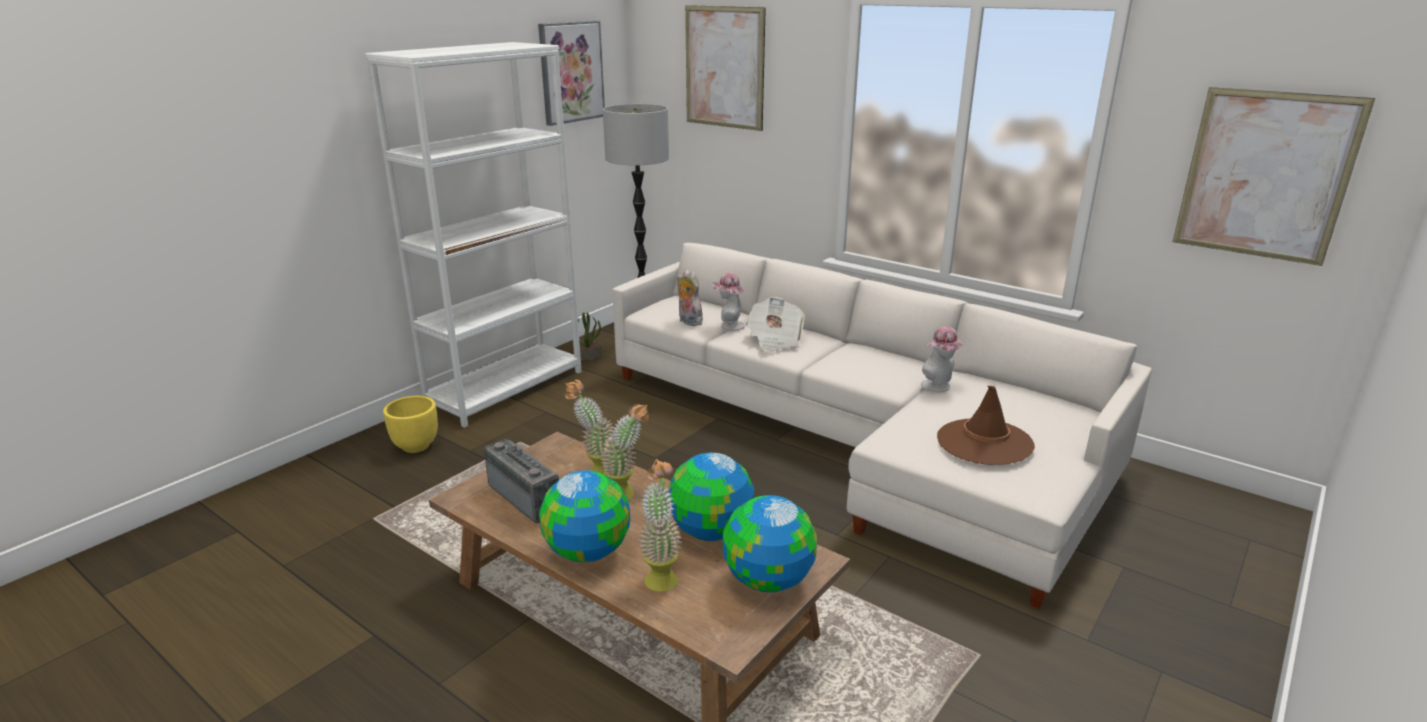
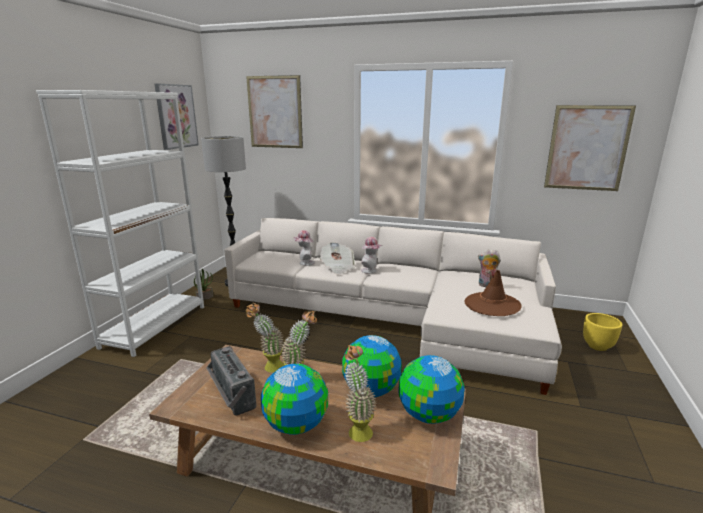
camera: 20 degrees left, 5 degrees down
(416, 446) = (100, 377): yellow planter -> yellow planter (598, 346)
(529, 497) = (230, 394): radio -> radio turned 150 degrees counterclockwise
(688, 321) = (278, 264): plush toy -> plush toy (487, 286)
(939, 387) = (445, 279): hat -> hat (370, 270)

